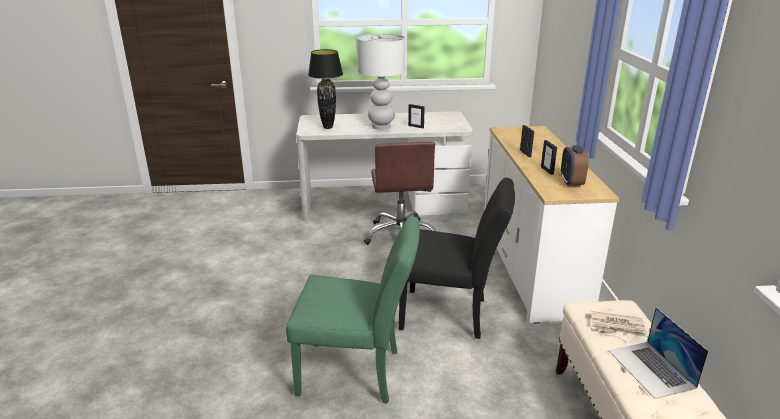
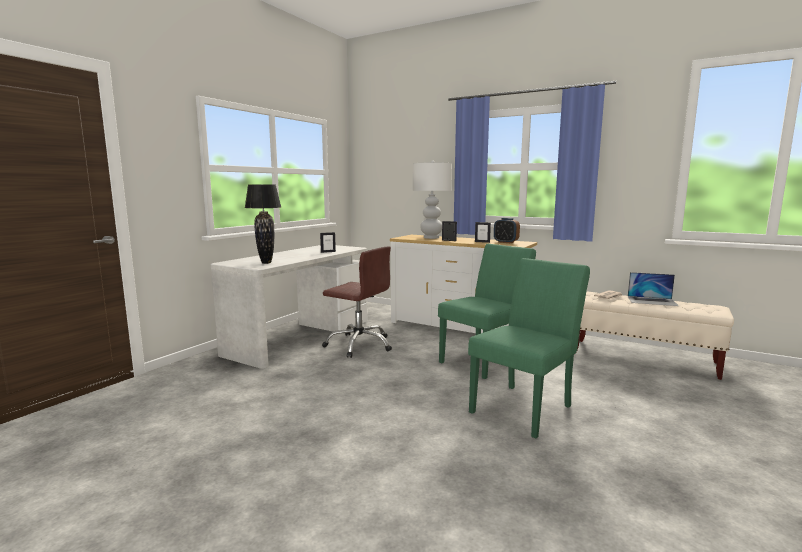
camera: 55 degrees left, 15 degrees down
(381, 126) = (305, 255): white table lamp -> white table lamp (431, 237)
(451, 315) = (485, 360): black chair -> green chair

